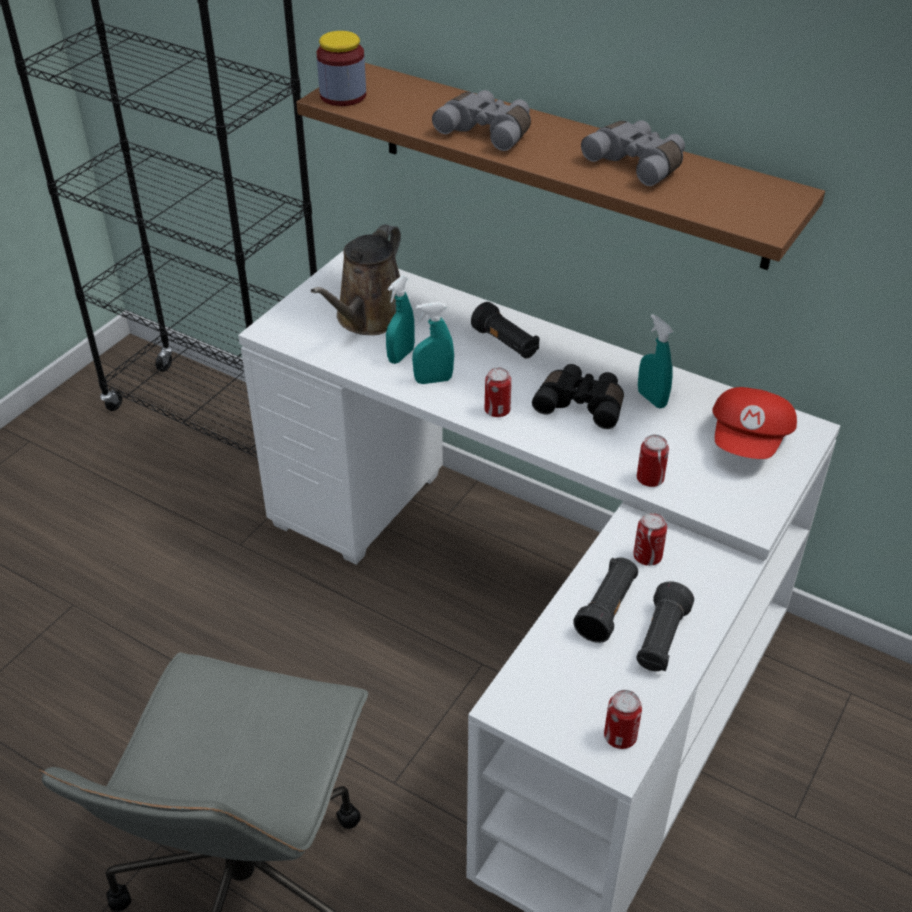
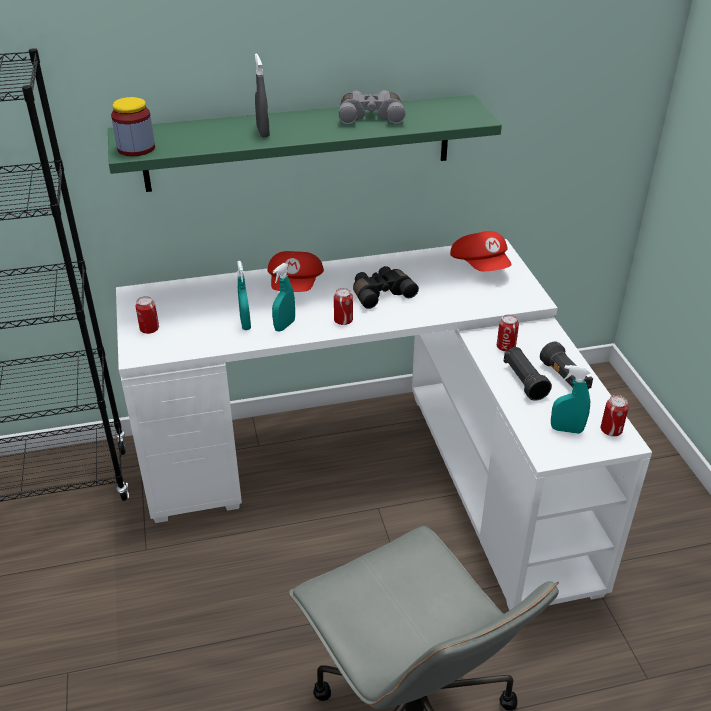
camera: 45 degrees left, 5 degrees down
(369, 318) = (194, 315): brown watering can -> none
(488, 131) = (263, 132): grey binoculars -> grey spray bottle
(505, 344) = (296, 286): black flashlight -> red cap
(569, 164) = (299, 143): brown shelf -> green shelf
(650, 479) = (465, 308): can -> can (149, 329)
(651, 399) = (410, 272): turquoise spray bottle -> turquoise spray bottle (566, 429)

